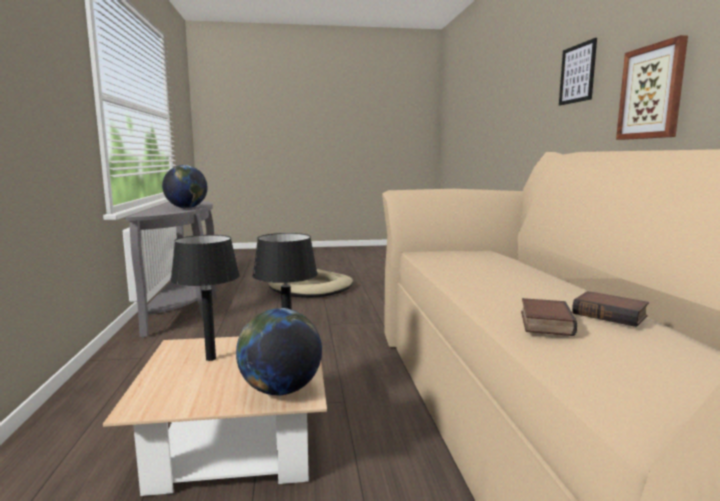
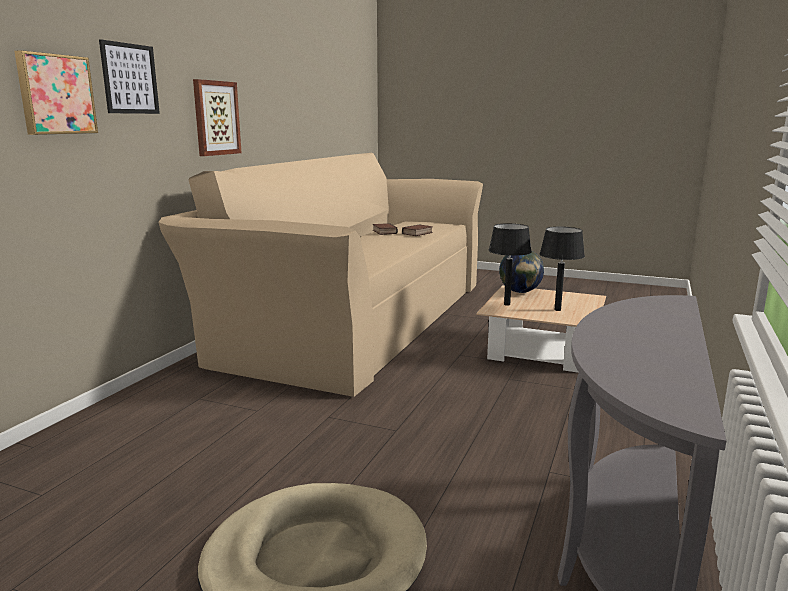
camera: 150 degrees left, 5 degrees up
(186, 208) = (620, 321): globe -> none
(540, 98) = (55, 94): none -> picture

